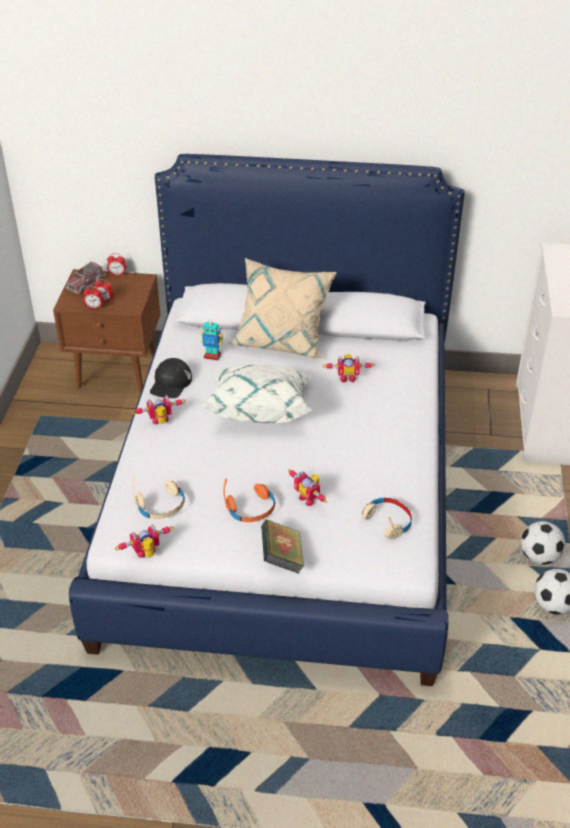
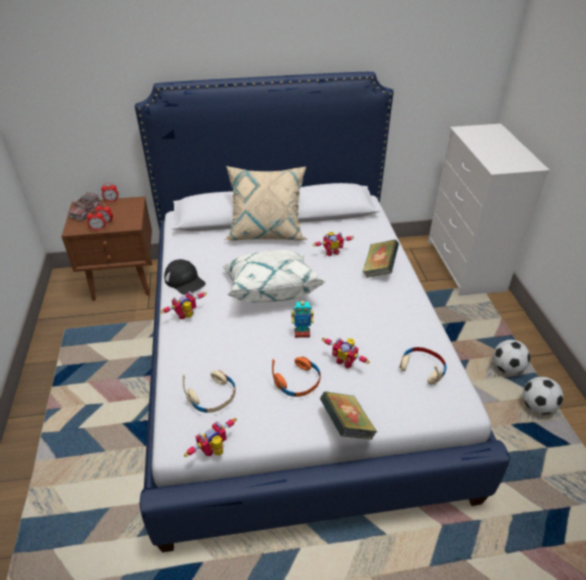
camera: 15 degrees left, 0 degrees up
(170, 383) = (185, 281): black cap -> black cap turned 45 degrees counterclockwise
(212, 356) = (213, 252): toy robot -> toy robot (302, 333)
(393, 407) = (379, 269): none -> book

